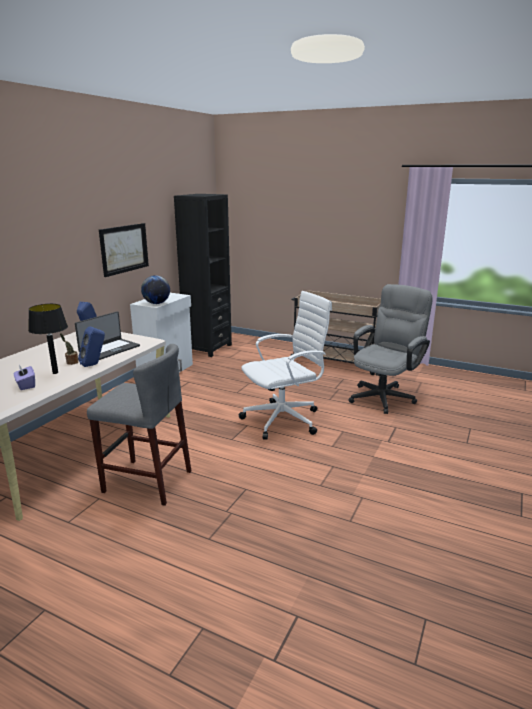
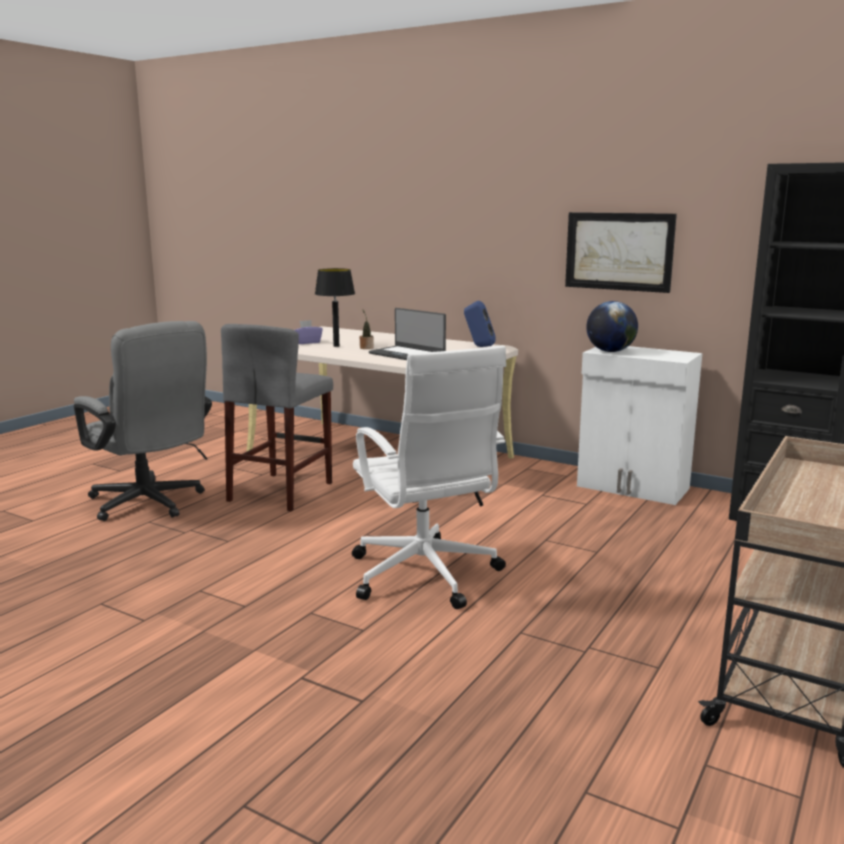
camera: 95 degrees right, 5 degrees down
(94, 364) = (354, 353): blue speaker -> none
(385, 396) = (548, 720): grey office chair -> grey office chair (151, 504)

